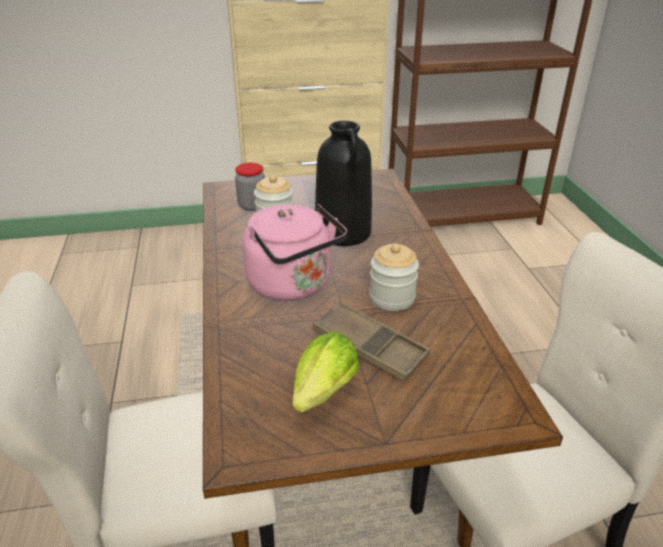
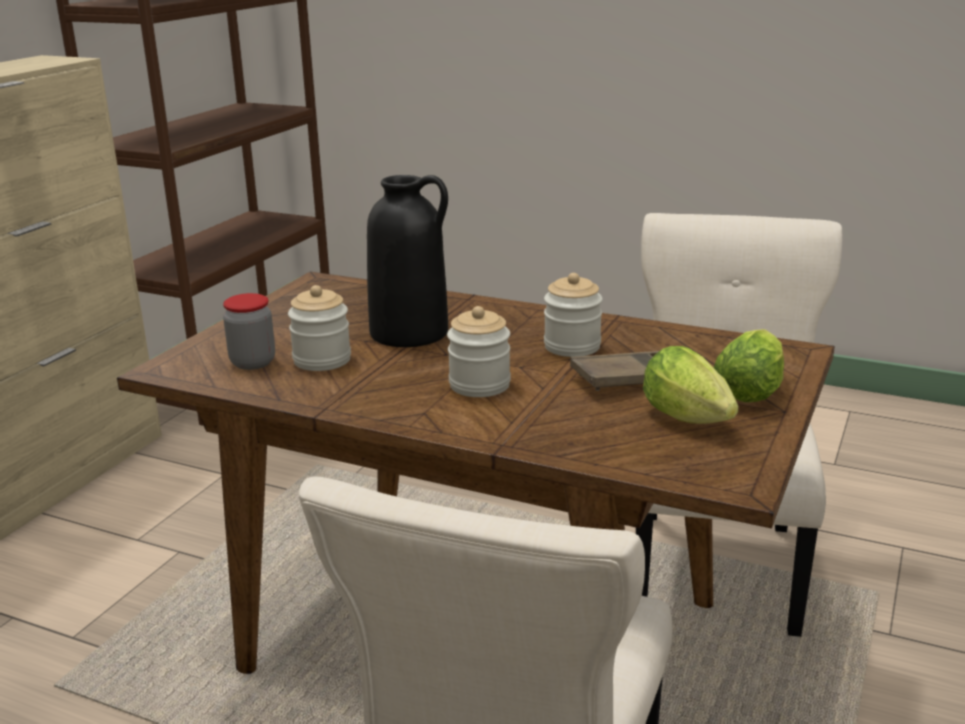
camera: 55 degrees left, 10 degrees down
(293, 285) = (479, 385): pink kettle -> jar
(407, 411) = (751, 390): none -> lettuce

